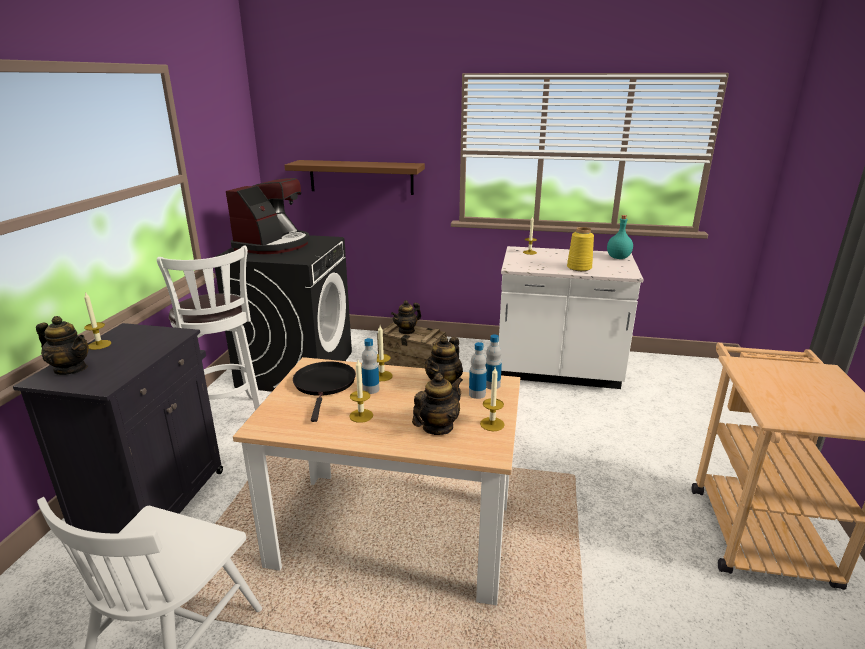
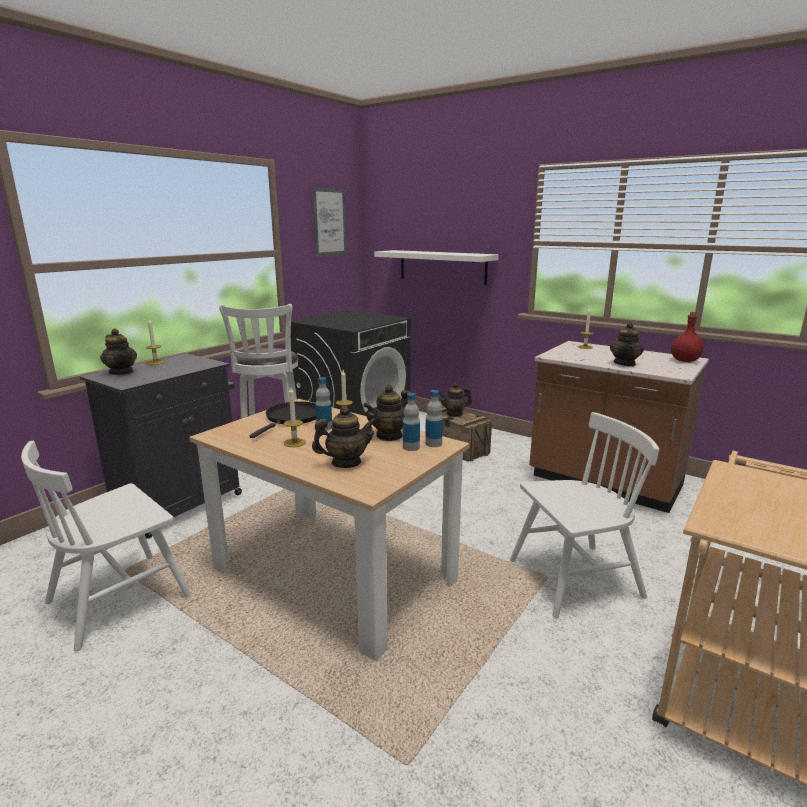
camera: 25 degrees right, 5 degrees down
(226, 133) = (329, 222): none -> picture
(273, 245) = (345, 317): coffee machine -> none
(361, 177) = (442, 267): brown shelf -> white shelf
(492, 424) = (397, 470): candle -> none
(557, 372) = (604, 483): white counter -> brown counter
(579, 268) = (624, 363): yellow vase -> teapot
(594, 470) = (574, 579): none -> white chair
(618, 257) = (684, 360): turquoise bottle -> red bottle

